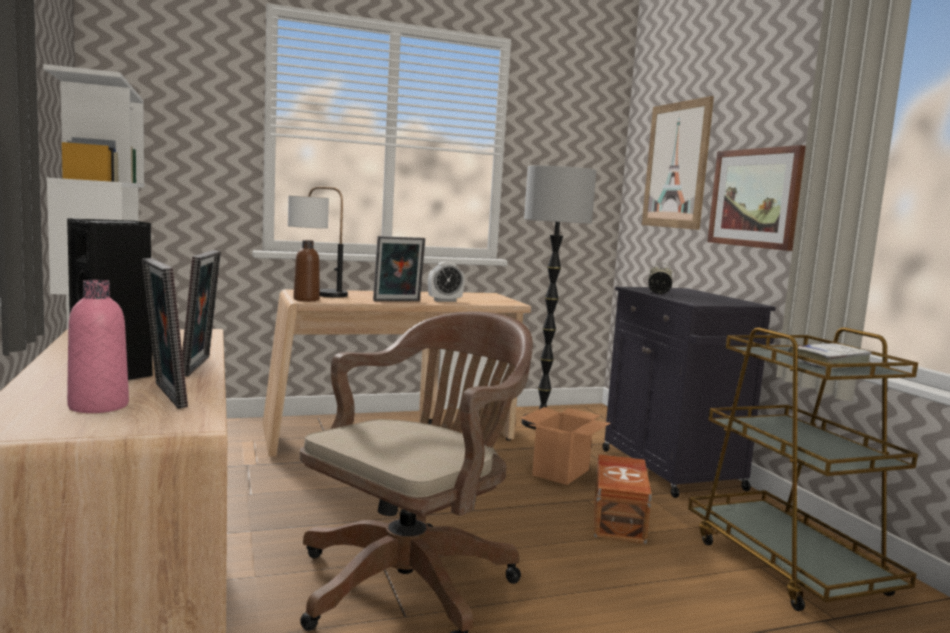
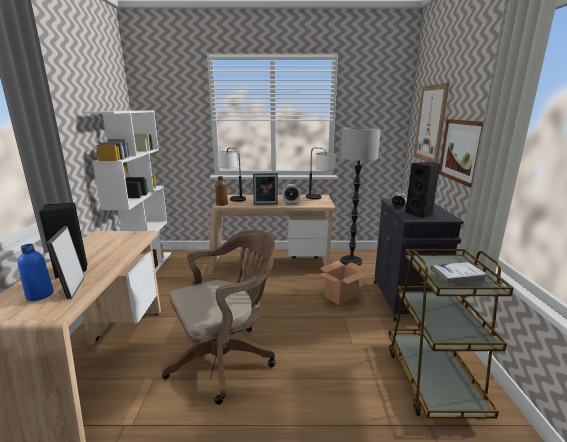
camera: 20 degrees right, 10 degrees up
(98, 406) = (40, 295): pink bottle -> blue bottle
(201, 366) = (113, 263): picture frame -> none
(488, 297) = (319, 199): none -> table lamp
(620, 518) = (353, 331): brown storage box -> none
(703, 300) = (420, 214): none -> black speaker

